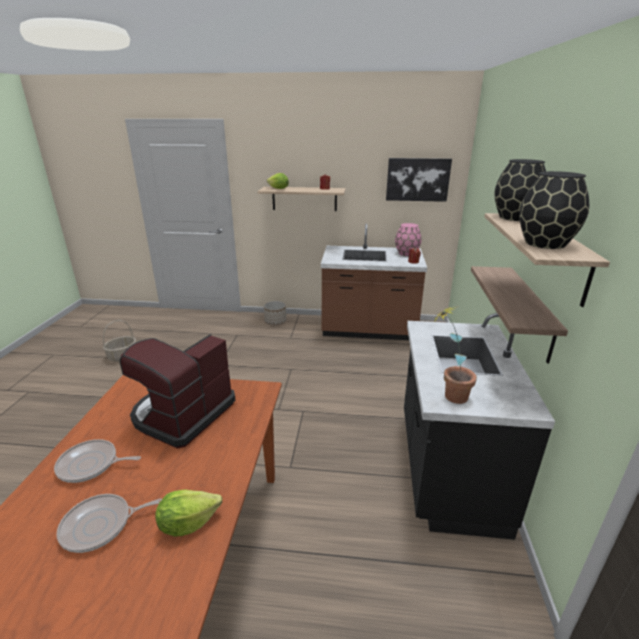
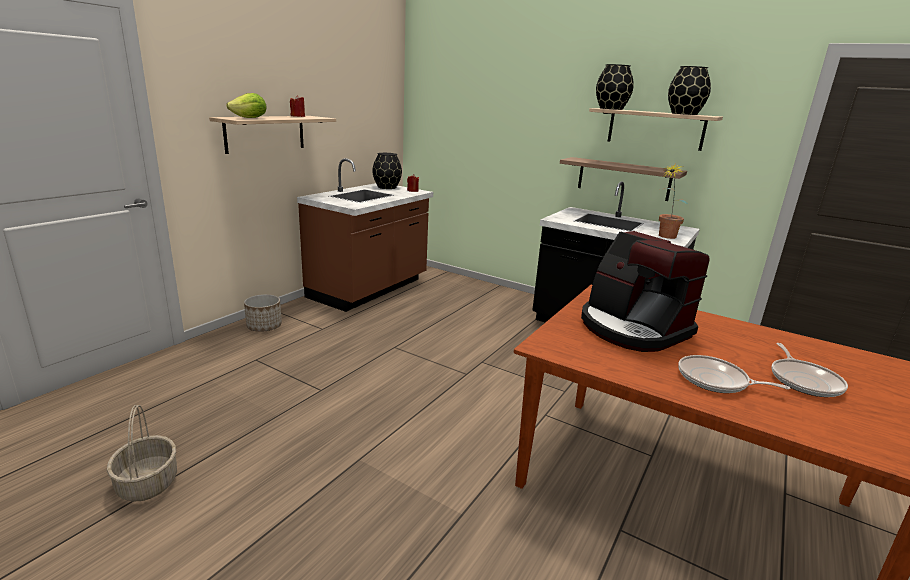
camera: 65 degrees left, 5 degrees down
(91, 465) = (716, 380): frying pan -> frying pan turned 90 degrees clockwise
(188, 523) = (791, 345): lettuce -> none
(407, 254) = (387, 187): pink vase -> black vase
(417, 179) = (371, 103): picture -> none

